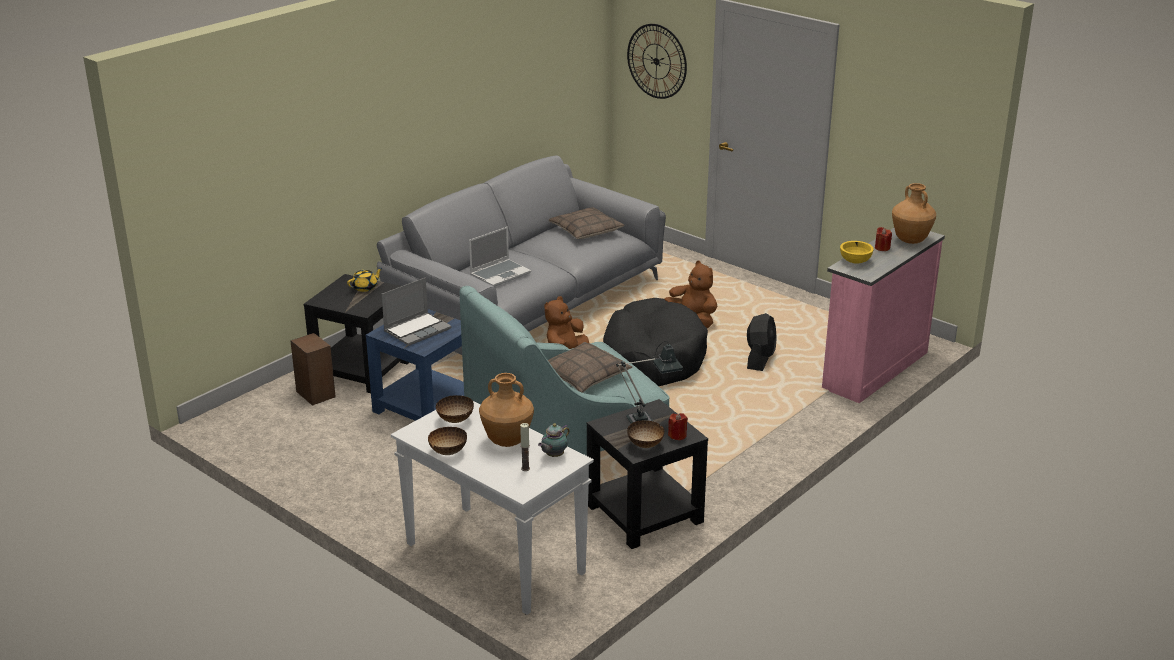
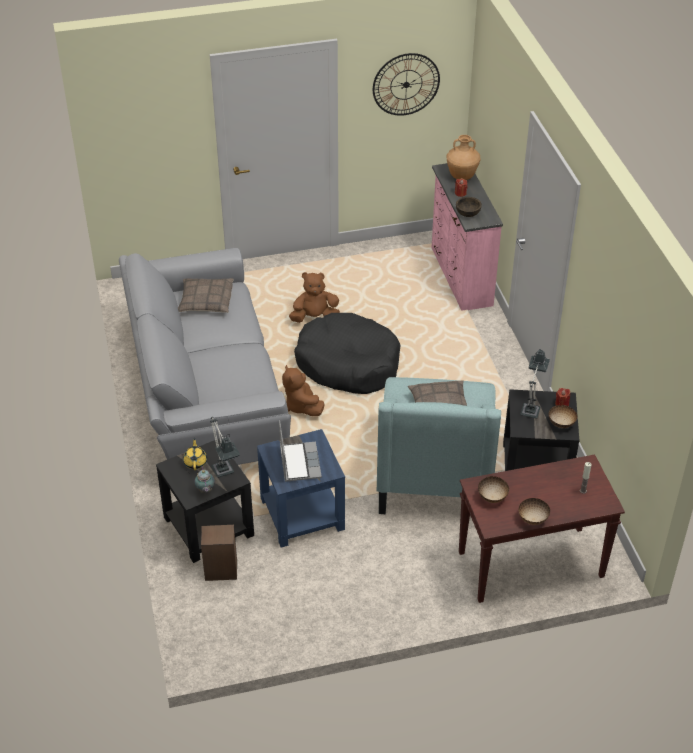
camera: 55 degrees left, 15 degrees up
(365, 303) = (224, 473): none -> table lamp
(493, 559) = (529, 565): white console table -> brown console table
(500, 274) = (232, 378): laptop -> none
(507, 441) = (541, 484): brown vase -> none
(553, 456) = (577, 470): teapot -> teapot (205, 490)
(656, 61) = (149, 127): wall clock -> wall clock (406, 84)
(760, 359) = (399, 317): black fan -> none
(855, 261) = (468, 213): yellow bowl -> brown bowl

